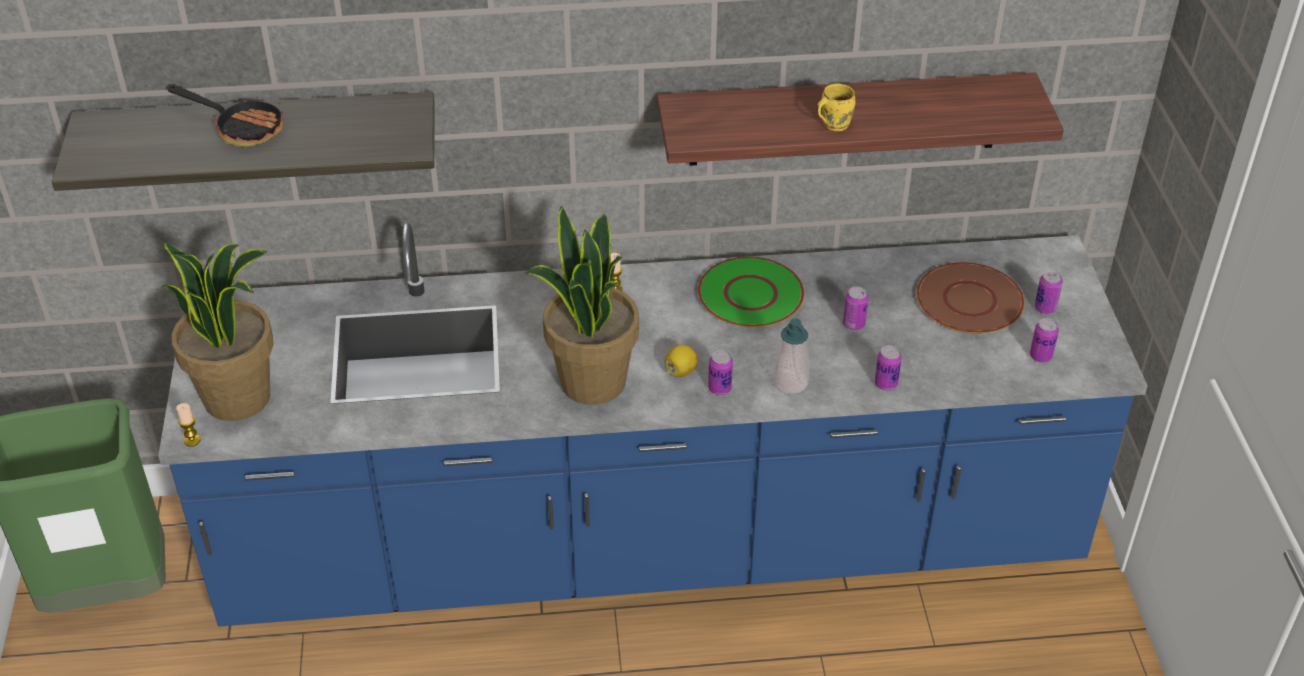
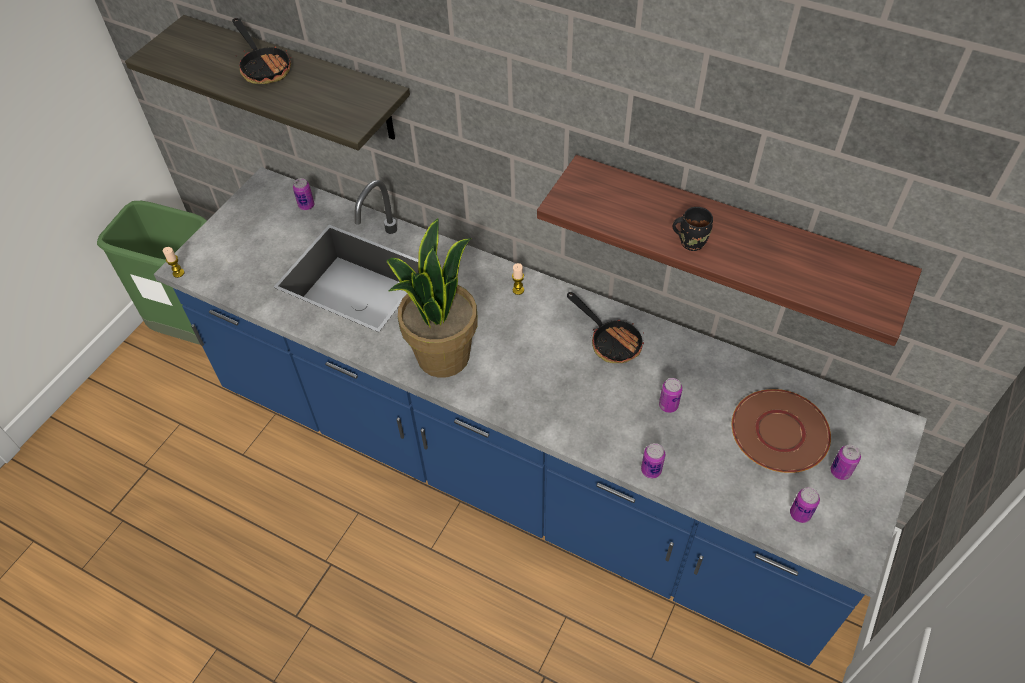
camera: 35 degrees right, 10 degrees up
(238, 397) = (227, 255): potted plant -> none
(681, 371) = (509, 379): lemon -> none
(719, 388) = (524, 408): can -> can (306, 205)
(750, 294) = (610, 340): green plate -> frying pan
(790, 383) = (579, 430): soap dispenser -> none
(833, 124) = (690, 241): yellow mug -> black mug

